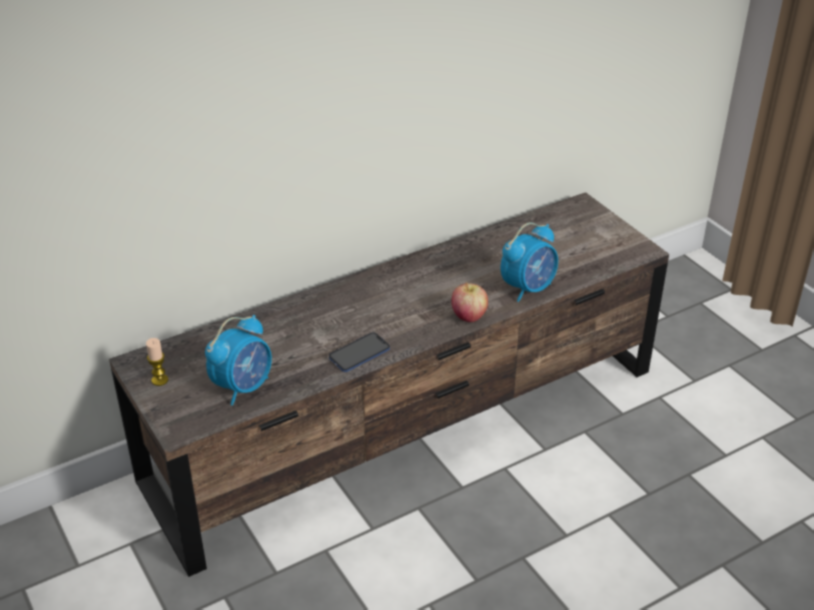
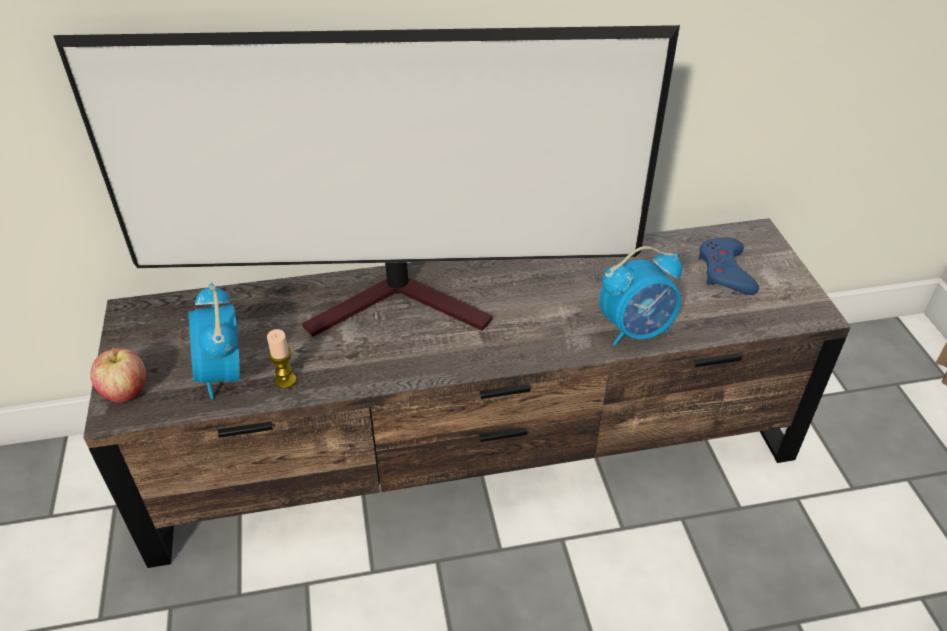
camera: 20 degrees right, 5 degrees up
(159, 380) = (139, 341): candle -> candle (285, 380)
(243, 386) = (222, 374): alarm clock -> alarm clock turned 105 degrees clockwise
(350, 308) = (404, 304): none -> television
(359, 353) = (380, 366): phone -> none
(469, 316) = (540, 350): apple -> apple (126, 392)
(571, 236) = (725, 272): none -> blue game controller

